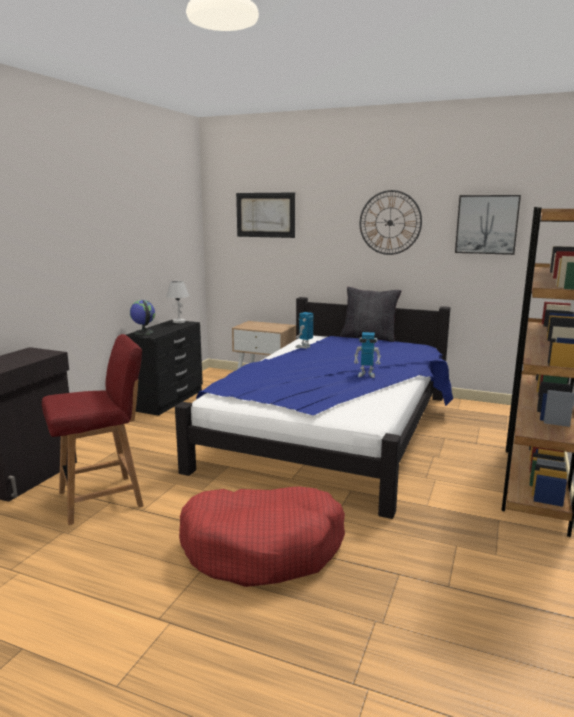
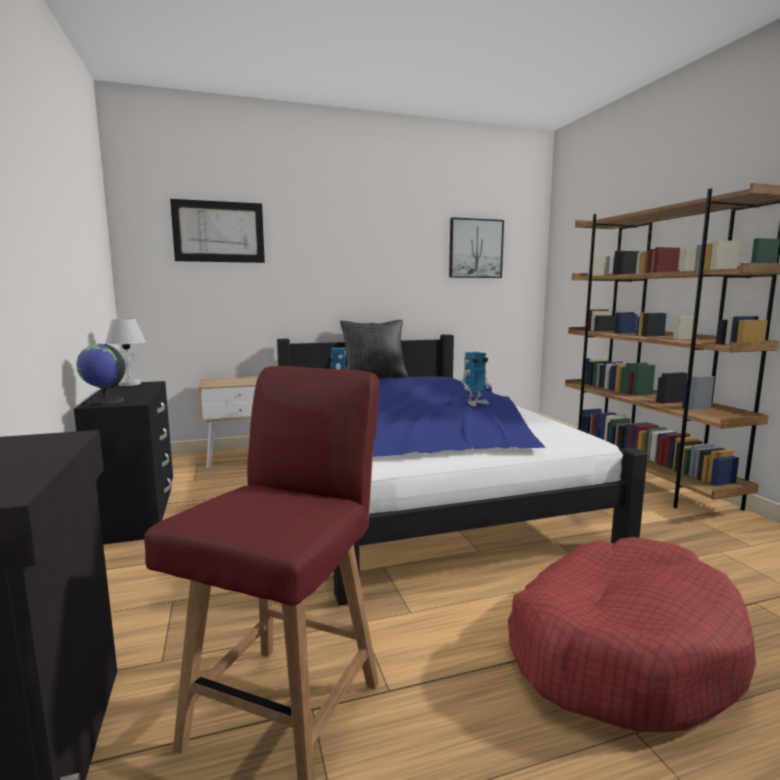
camera: 40 degrees left, 5 degrees down
(390, 222) = (382, 245): wall clock -> none

